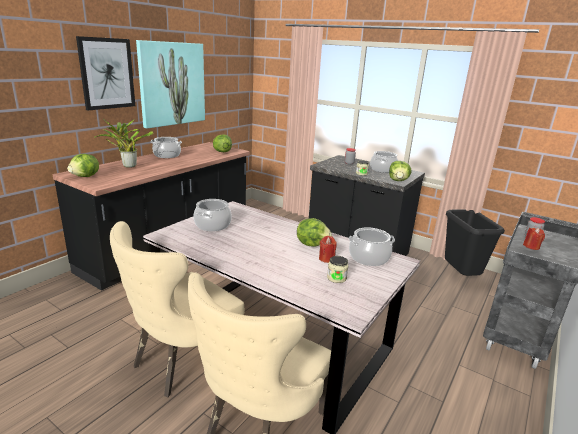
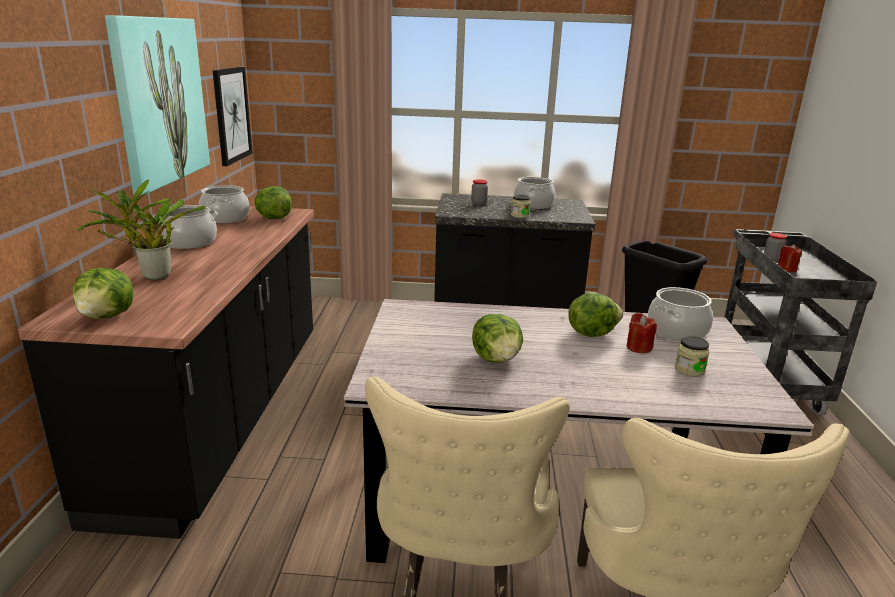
camera: 30 degrees left, 0 degrees up
(107, 73) = (71, 90): picture -> picture (231, 115)
(212, 225) = (421, 345): cooking pot -> cooking pot (225, 218)
(398, 181) = (576, 217): lettuce -> lettuce (497, 359)

